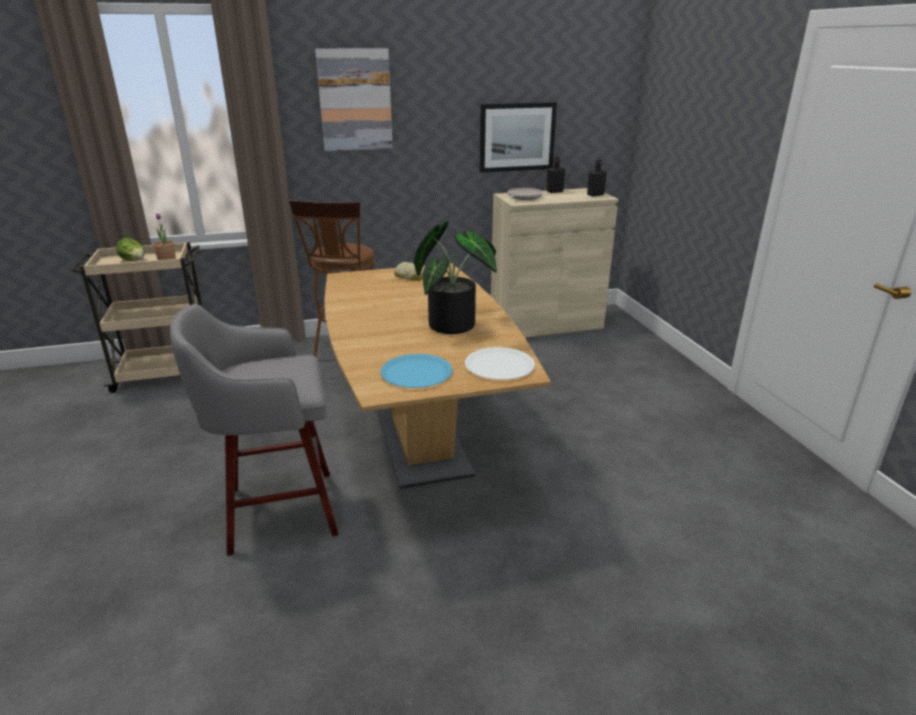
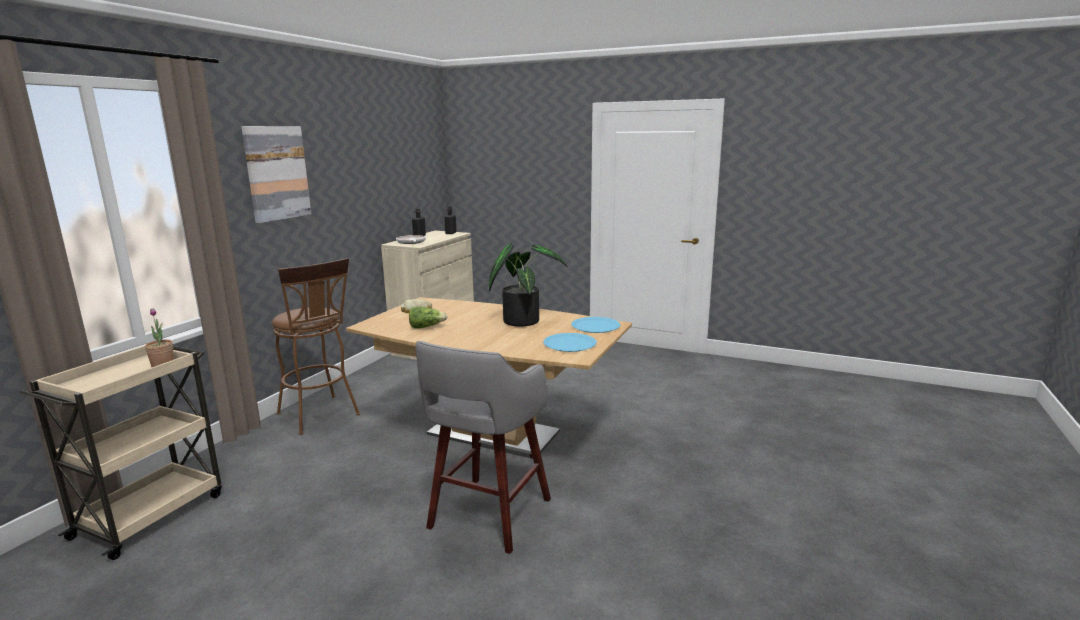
camera: 50 degrees left, 10 degrees down
(134, 261) = (113, 377): lettuce -> lettuce (426, 327)
(499, 365) = (595, 326): white plate -> blue plate
(517, 137) = (387, 196): picture -> none

